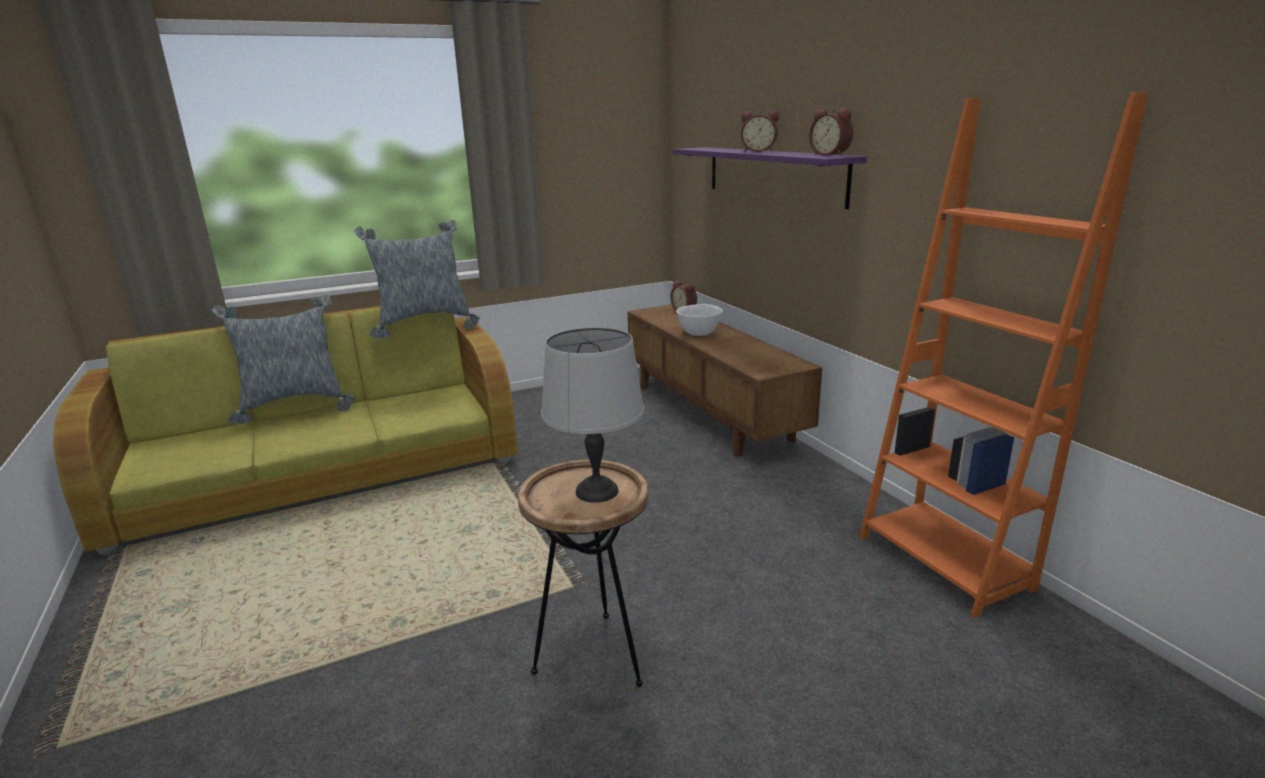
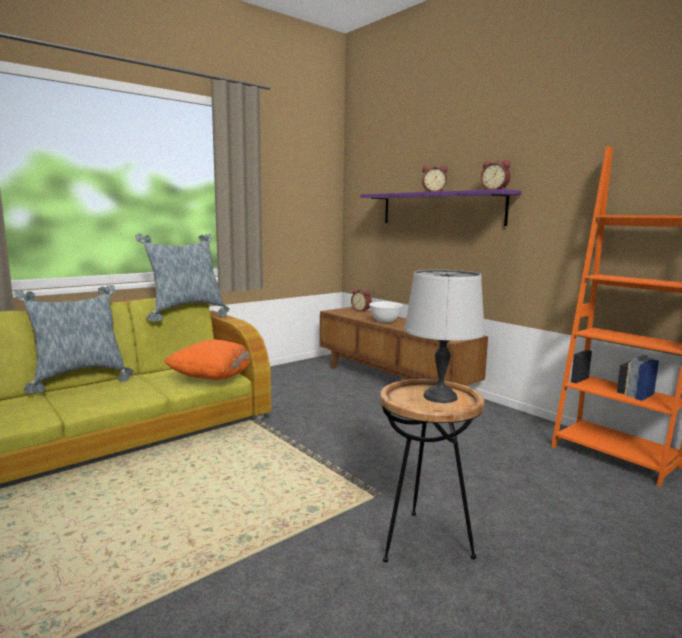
camera: 15 degrees left, 10 degrees down
(446, 410) = (214, 377): none -> orange pillow

